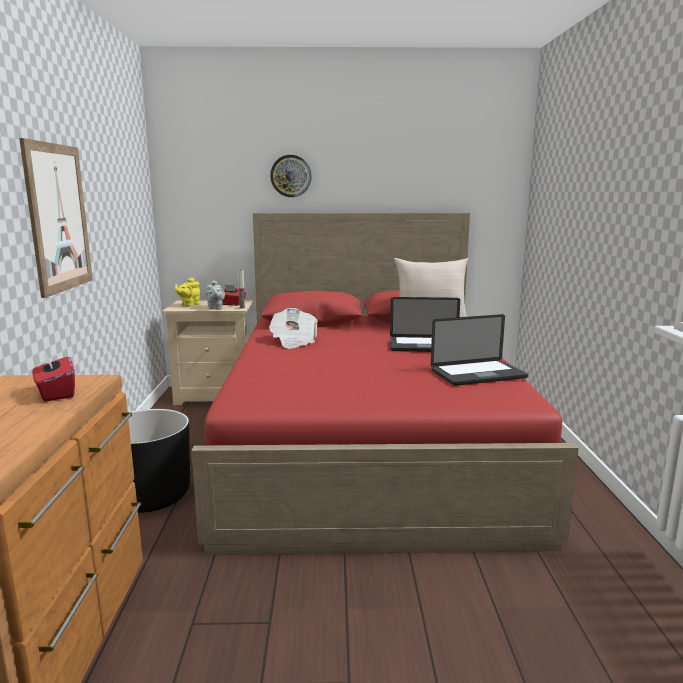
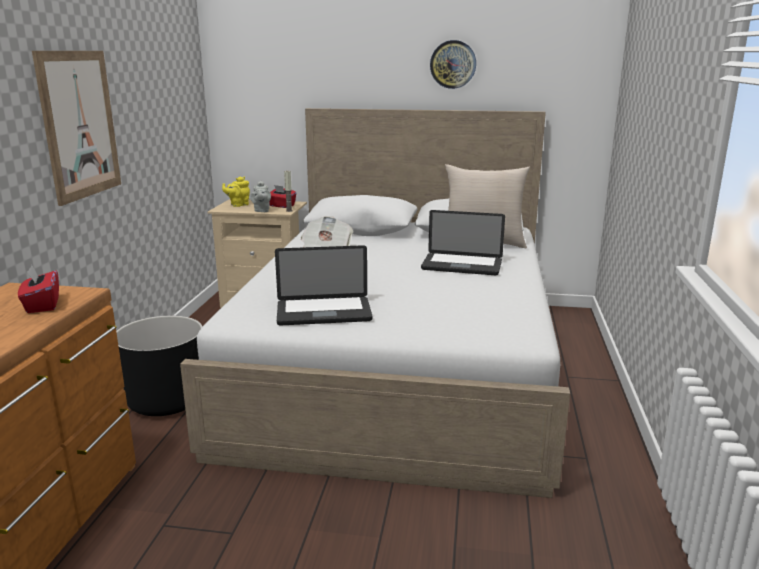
camera: 10 degrees right, 5 degrees up
(291, 176) = (347, 68): wall clock -> wall clock (453, 64)
(369, 444) = (400, 365): red bed -> white bed
(478, 374) = (496, 303): laptop -> laptop (324, 313)

